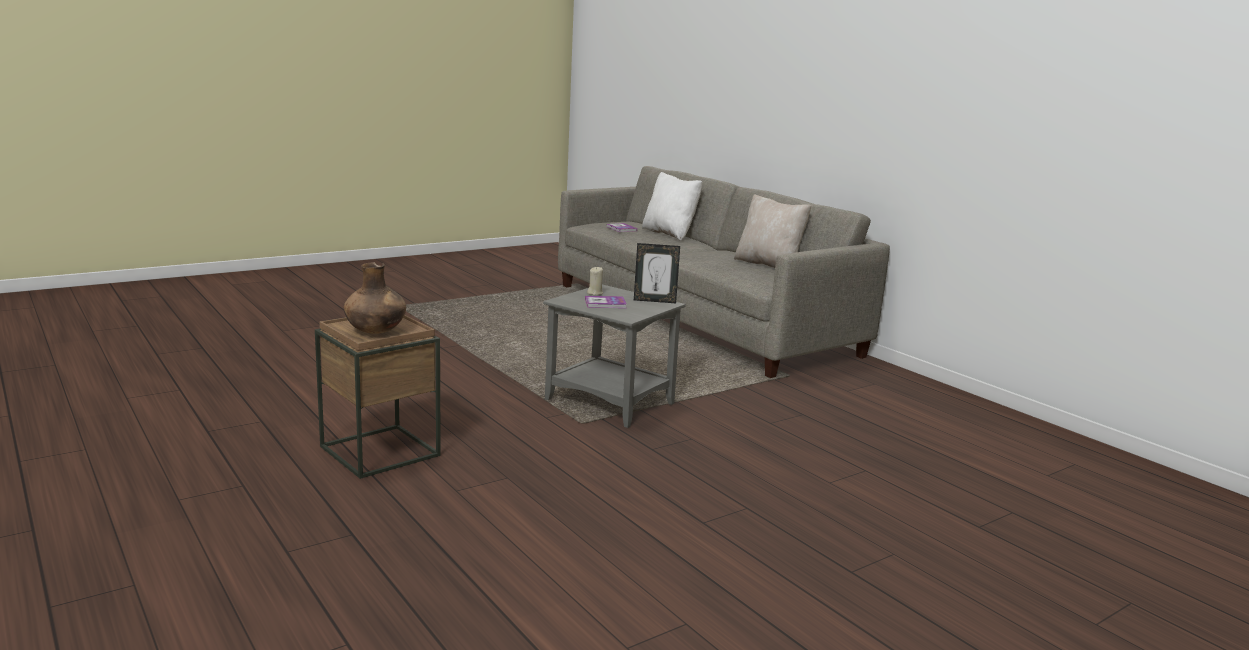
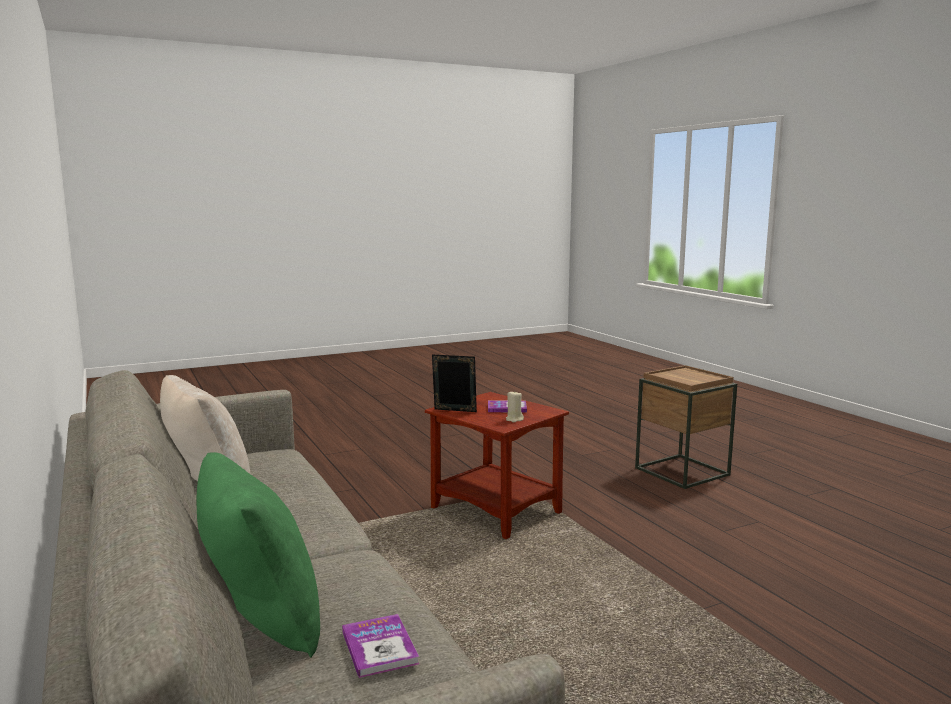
camera: 170 degrees left, 5 degrees down
(376, 332) = (684, 374): brown vase -> none
(611, 401) = (494, 511): grey side table -> brown side table
(669, 234) = (260, 620): white pillow -> green pillow

